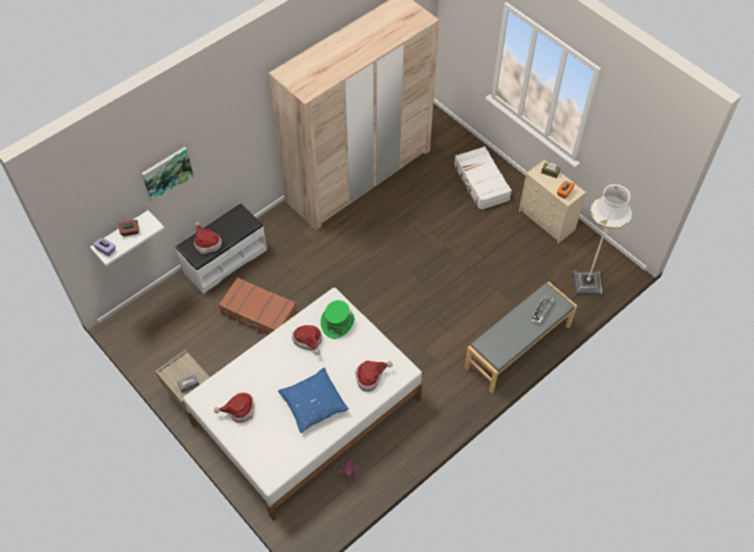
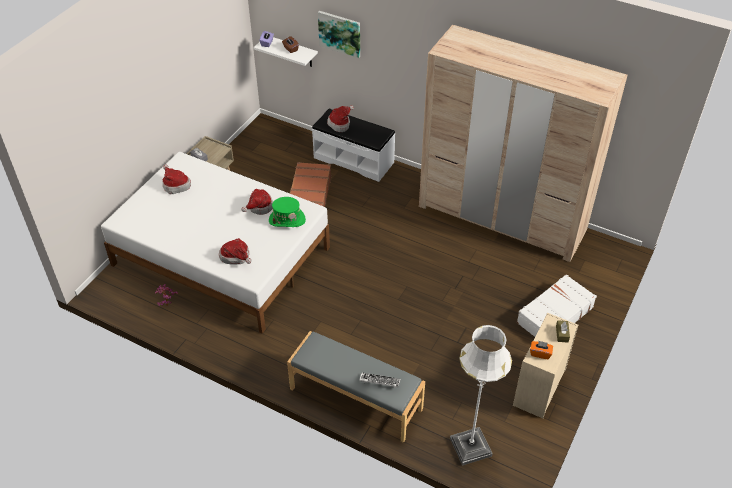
camera: 70 degrees right, 10 degrees down
(313, 403) = (196, 227): blue pillow -> none

